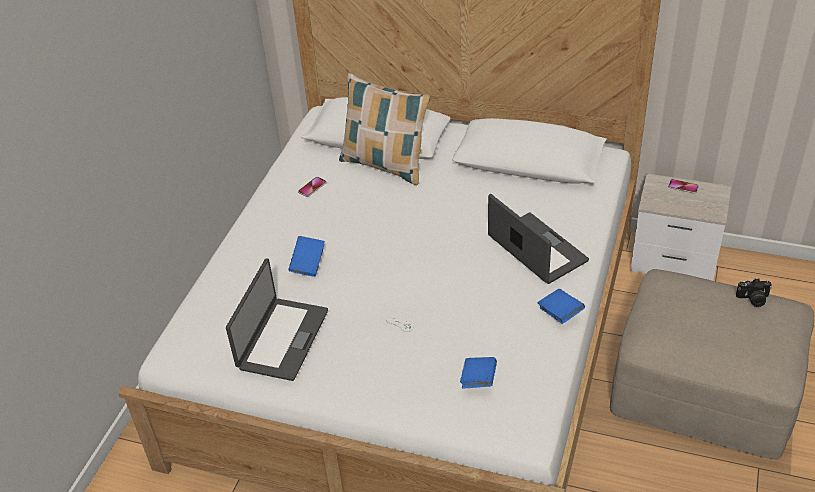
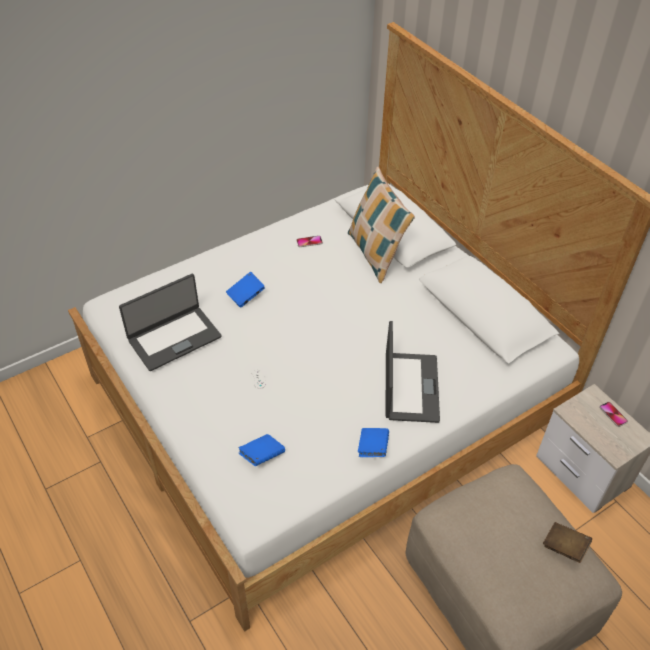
camera: 35 degrees right, 5 degrees up
(753, 299) = (564, 547): camera -> brown book

